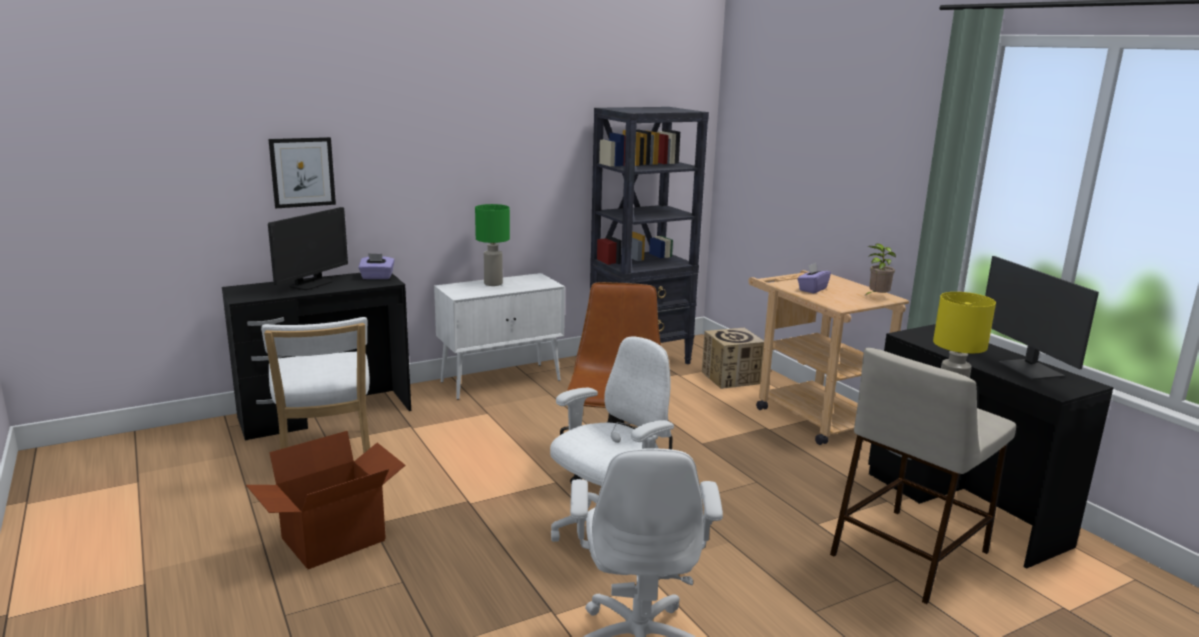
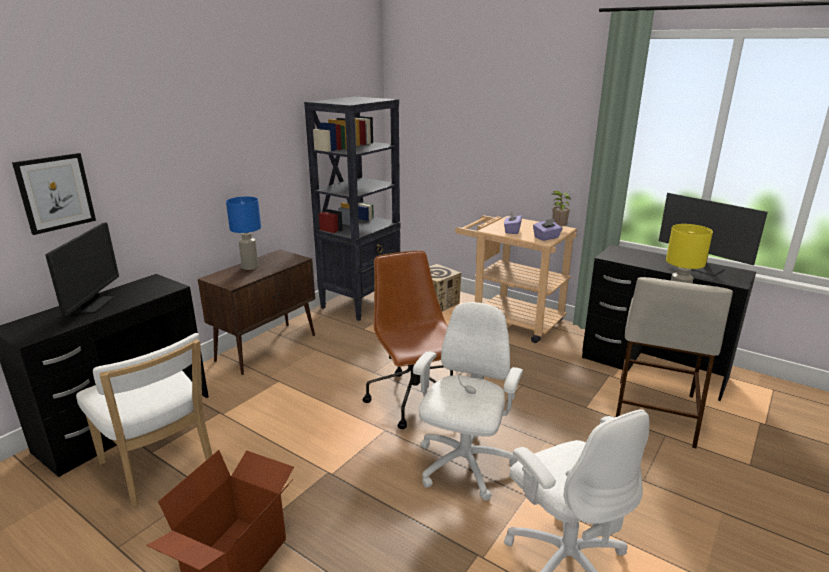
camera: 25 degrees left, 5 degrees up
(377, 277) = (154, 284): purple tissue box -> purple tissue box (547, 238)
(492, 284) = (250, 267): green table lamp -> blue table lamp
(502, 381) = (267, 347): white cabinet -> brown cabinet

